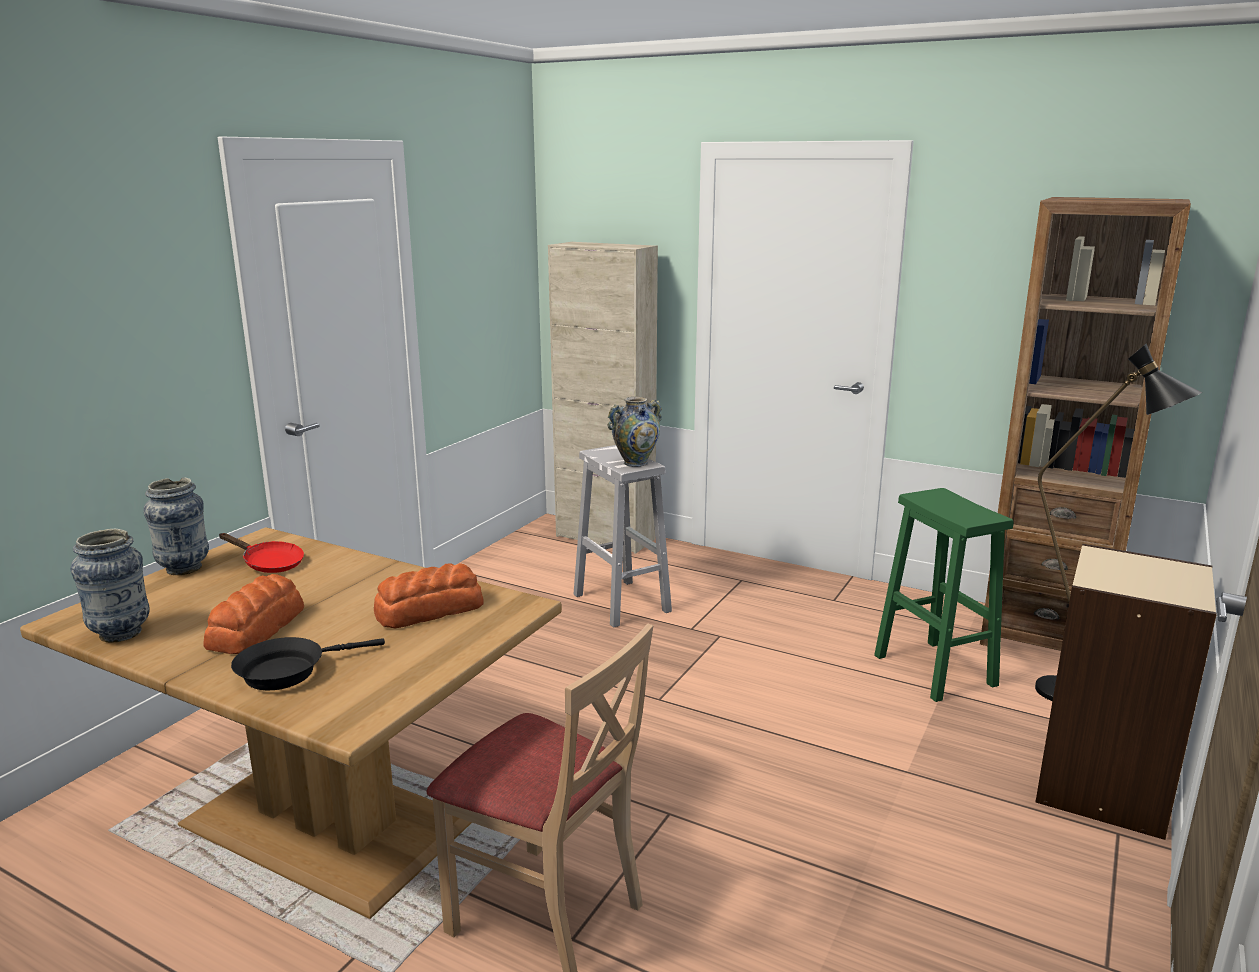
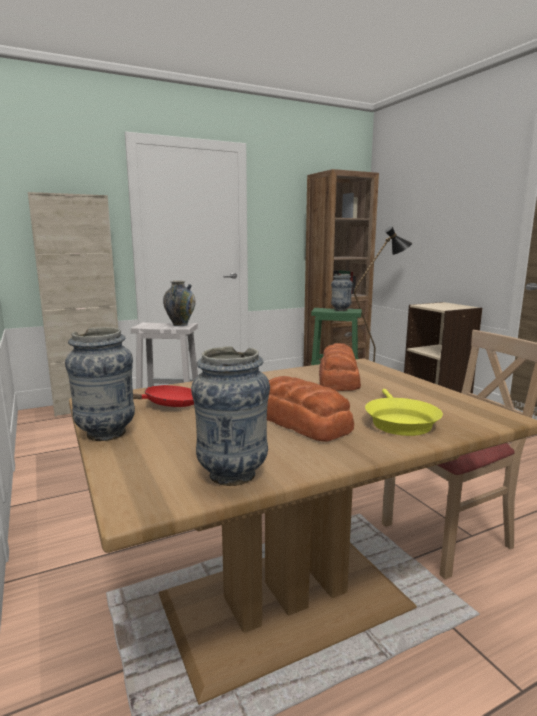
camera: 55 degrees left, 5 degrees down
(288, 671) = (399, 422): black frying pan -> yellow frying pan
(962, 508) = (340, 310): none -> vase

